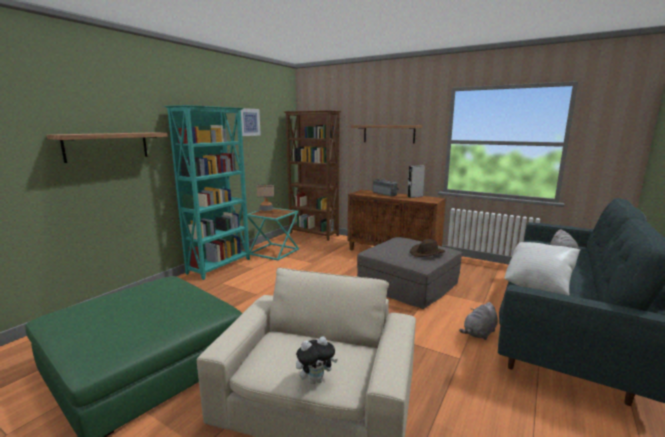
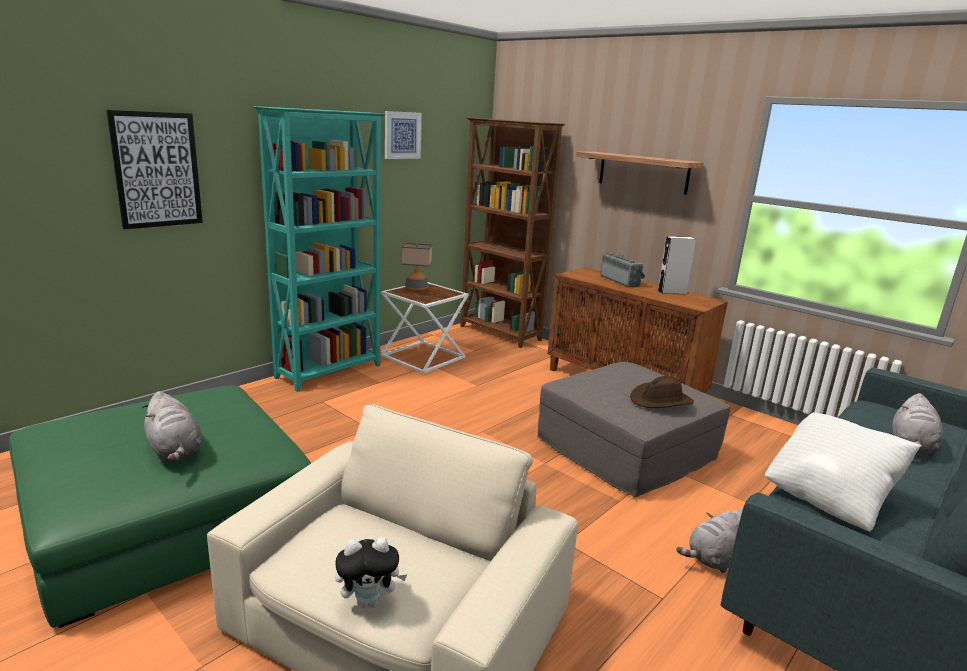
camera: 10 degrees right, 5 degrees up
(107, 146) = (157, 170): shelf -> picture
(152, 316) = (175, 451): none -> grey plush toy
(275, 252) = (424, 357): turquoise side table -> white side table

